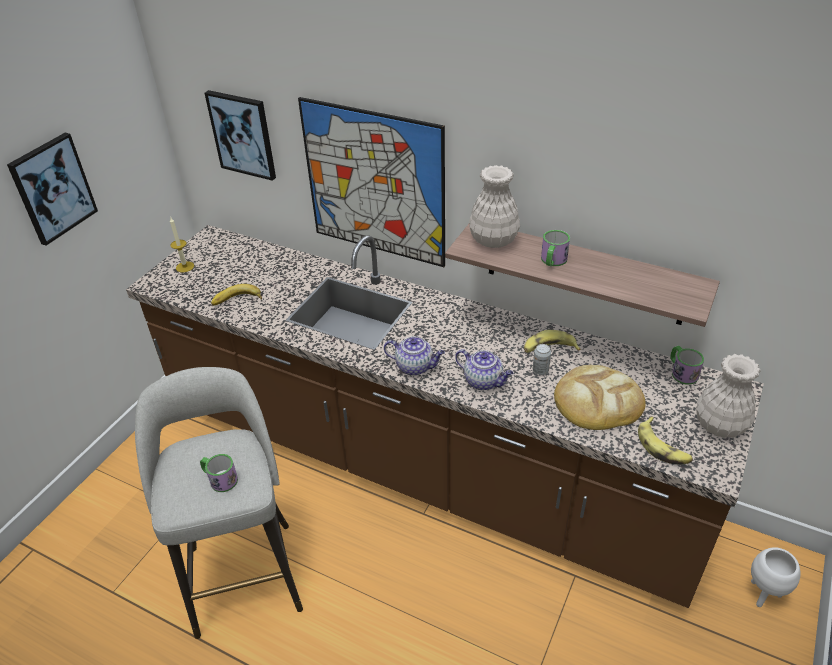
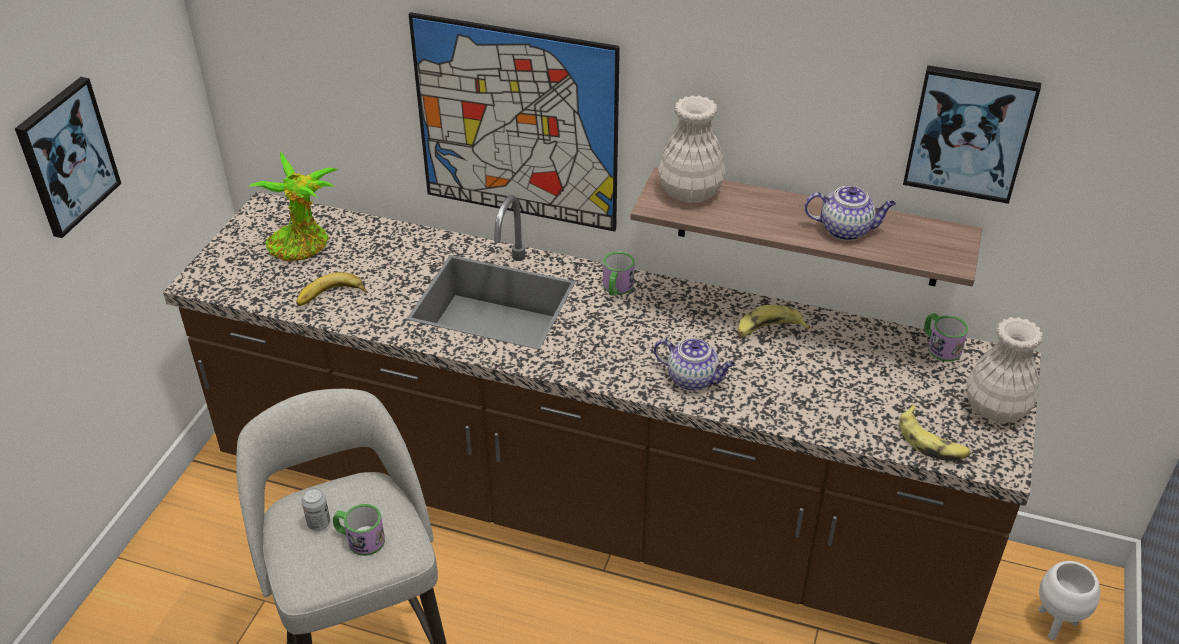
camera: 10 degrees left, 0 degrees up
(185, 267) = (241, 254): candle -> none
(227, 264) = (302, 246): none -> potted plant
(243, 134) = (319, 64): picture -> picture (969, 133)
(415, 366) = (599, 367): teapot -> teapot (846, 230)
(540, 370) = (763, 359): can -> can (319, 523)
(552, 261) = (772, 215): mug -> mug (616, 288)
(597, 401) = (842, 392): bread -> none

